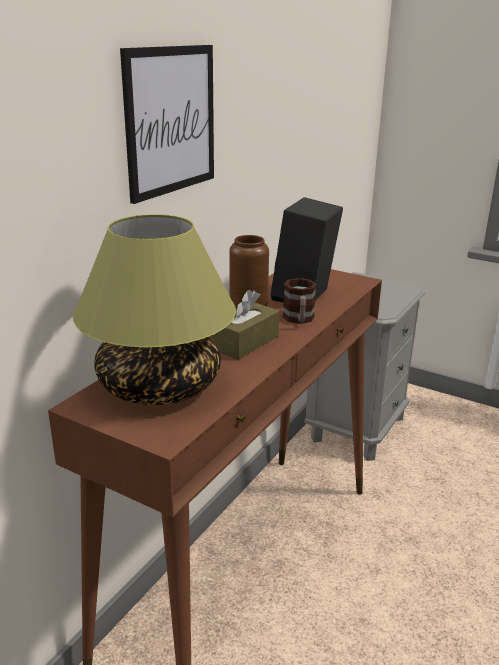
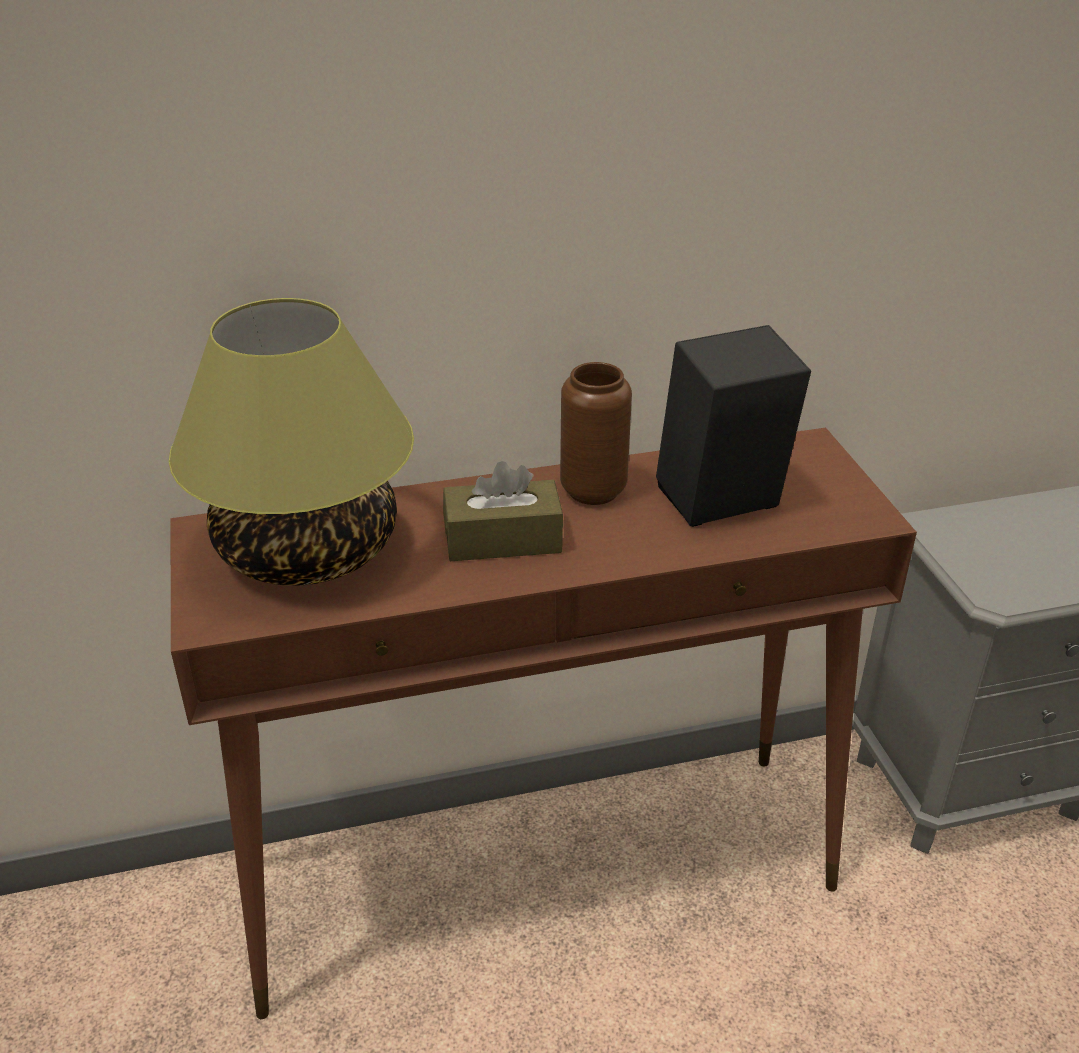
camera: 45 degrees right, 10 degrees up
(170, 121) = (479, 148): picture -> none
(299, 320) = (637, 541): mug -> none

